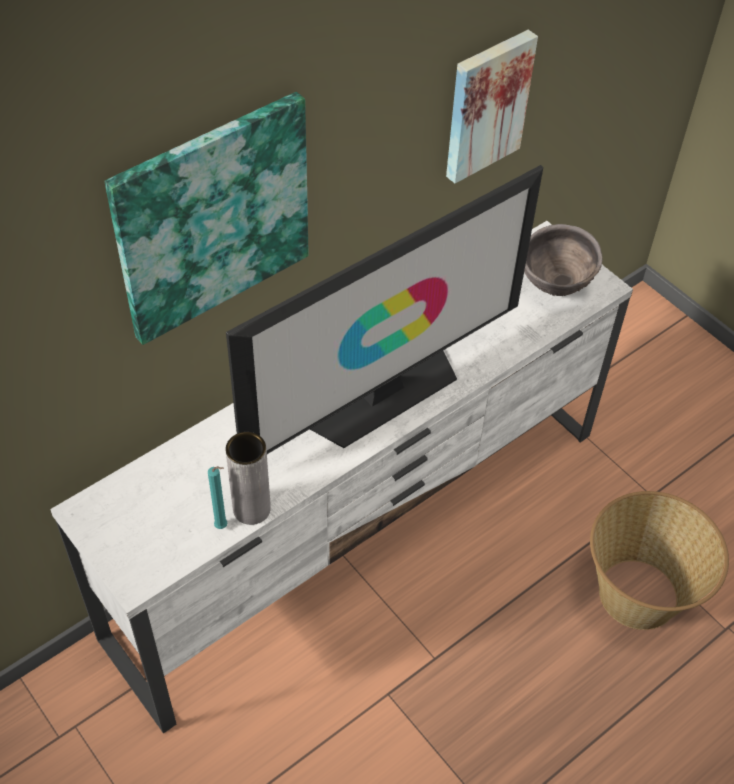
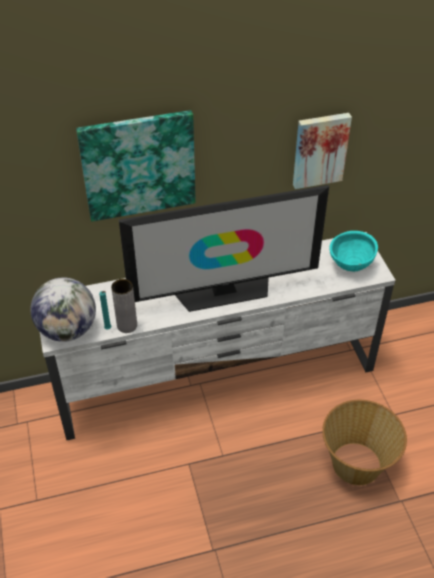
camera: 25 degrees right, 5 degrees down
(150, 553) = (68, 330): none -> globe
(555, 286) = (350, 266): brown bowl -> turquoise bowl

